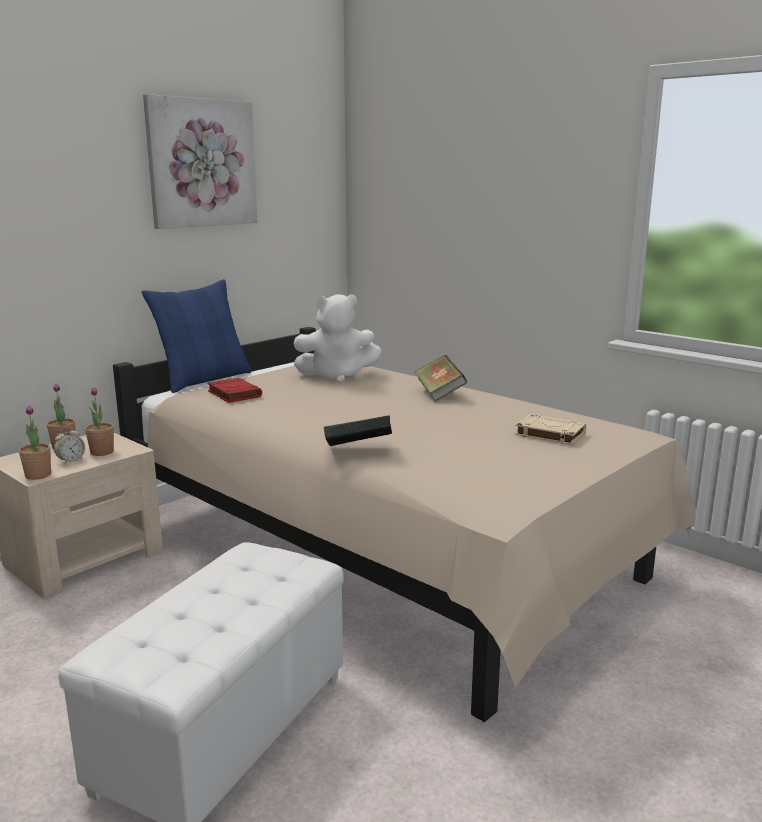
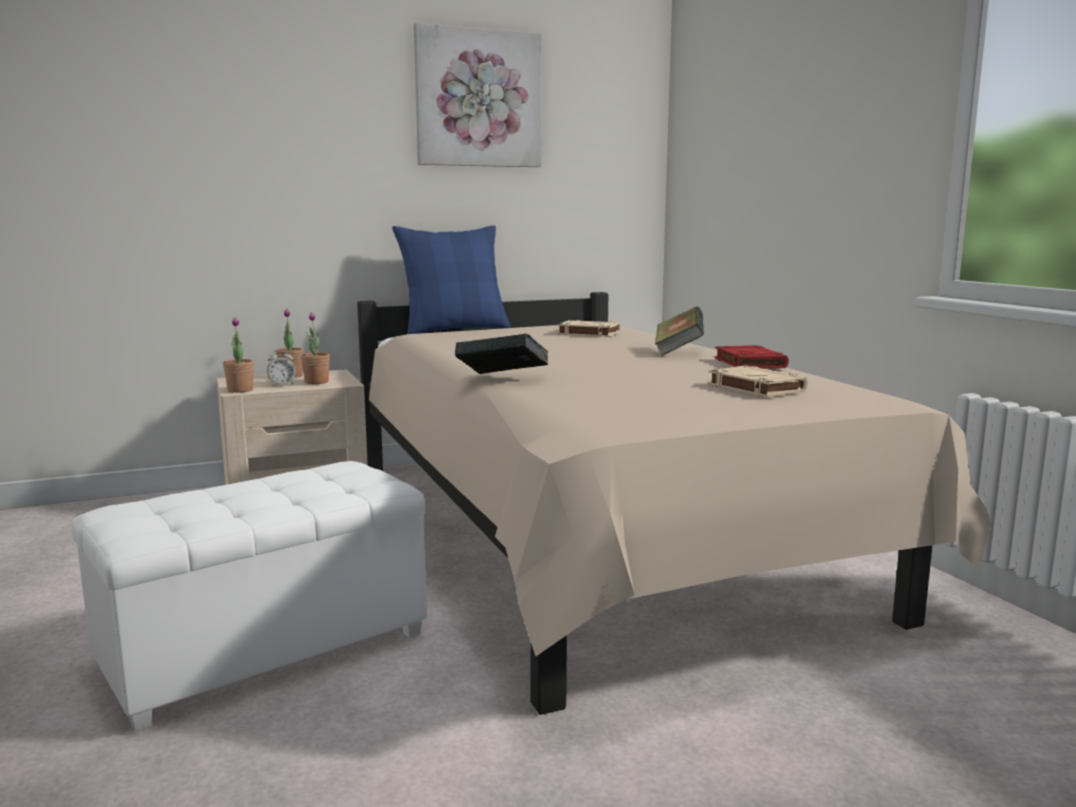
camera: 25 degrees right, 5 degrees down
(234, 394) = (458, 337): red book -> red book (749, 363)
(337, 376) = (588, 333): white plush toy -> beige book

